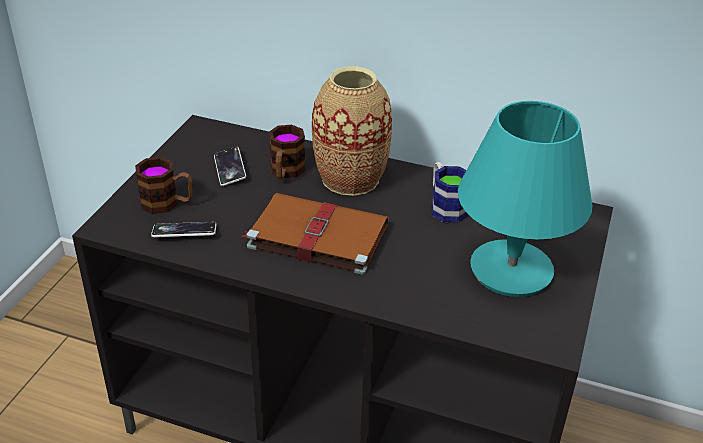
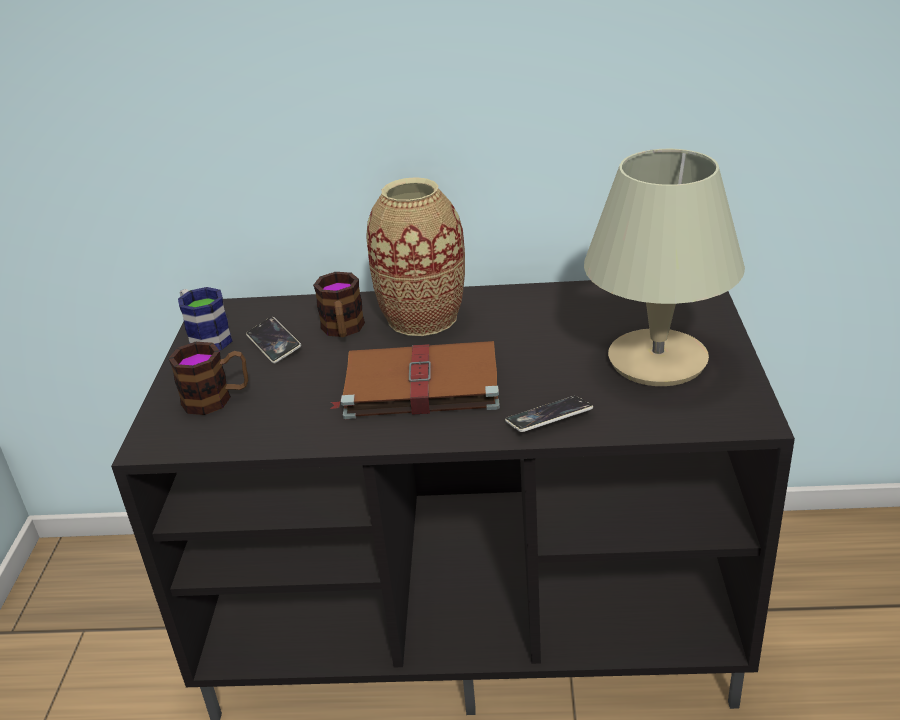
camera: 15 degrees left, 5 degrees down
(184, 233) = (257, 424): phone -> phone (549, 418)
(445, 206) = (546, 317): mug -> mug (205, 338)
(510, 271) = (657, 361): turquoise table lamp -> beige table lamp

